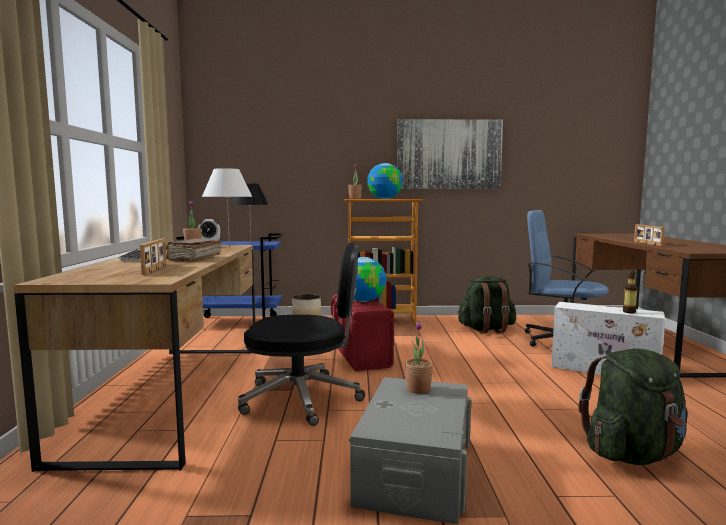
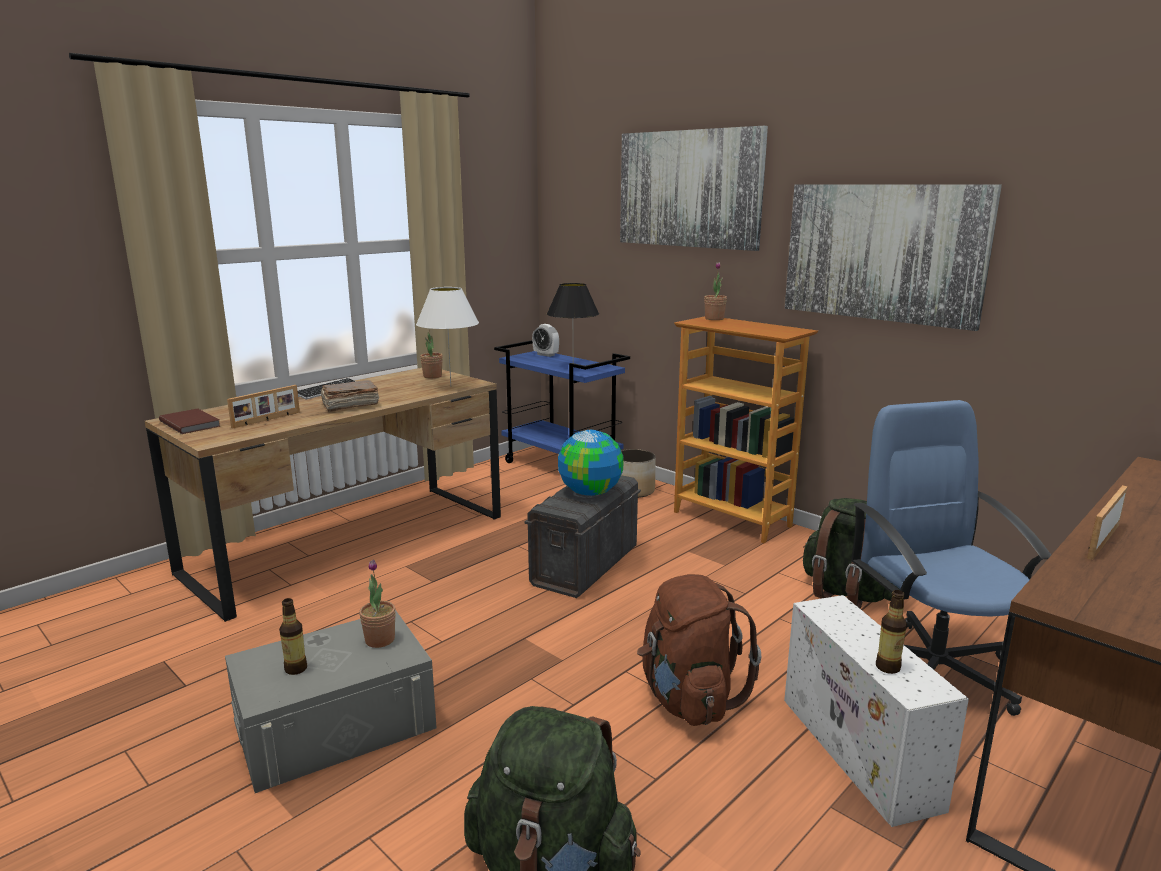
camera: 45 degrees right, 10 degrees up
(85, 278) = (191, 423): none -> brown book
(303, 398) = (421, 597): black office chair -> none
(322, 122) = (689, 189): none -> picture
(360, 355) = (584, 566): red storage box -> grey storage box
(384, 198) = (749, 326): globe -> none
(415, 418) = (296, 669): none -> bottle
(525, 380) = (688, 699): none -> brown backpack

